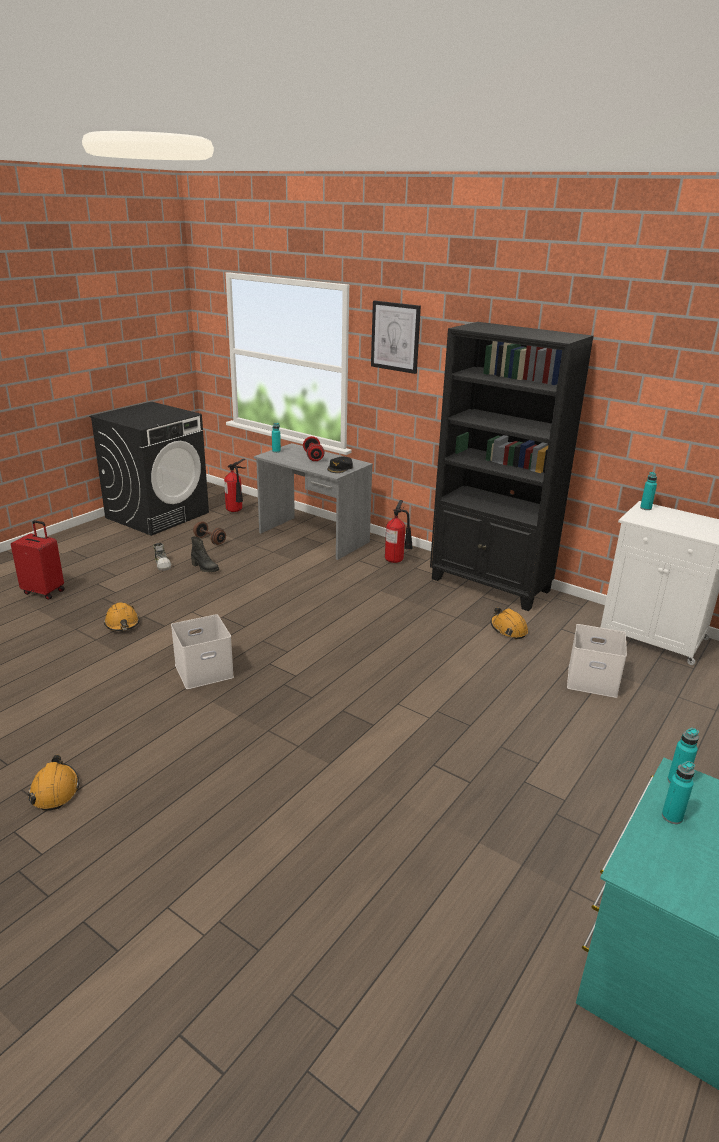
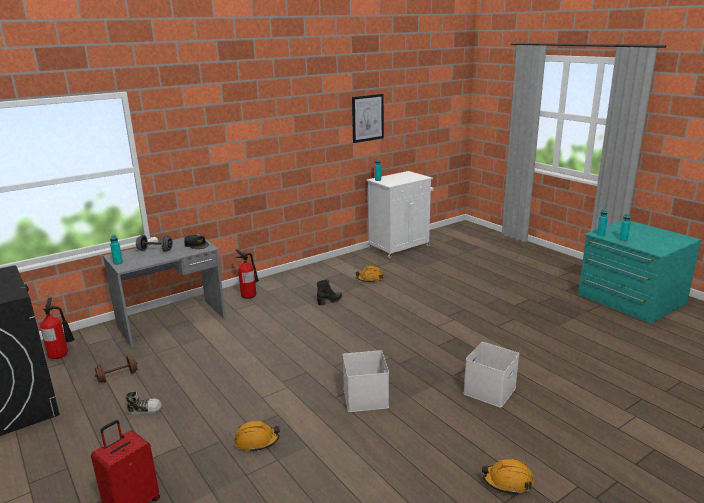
camera: 70 degrees left, 5 degrees down
(204, 568) = (179, 384): black boot -> black boot (330, 301)
(313, 457) = (155, 251): red dumbbell -> grey dumbbell
(395, 337) = (184, 126): picture -> picture (367, 118)
(490, 585) = (313, 273): black bookcase -> none
(593, 679) = (432, 269): white storage box -> white storage box (489, 390)

